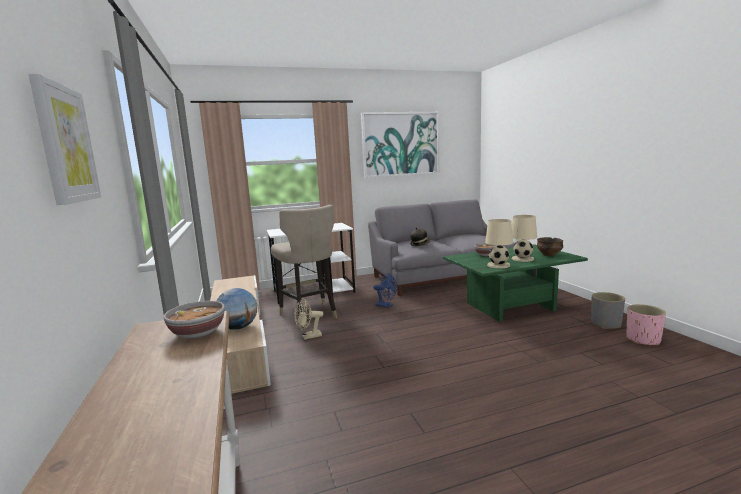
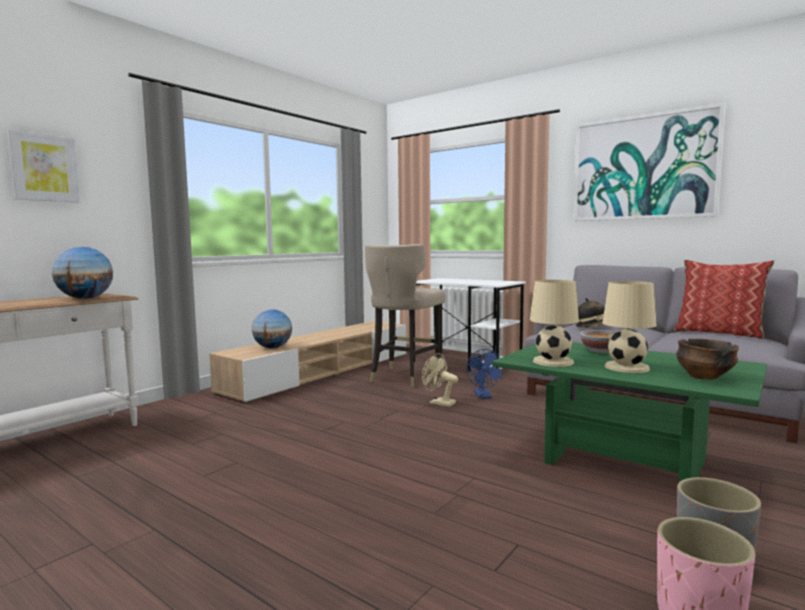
camera: 55 degrees right, 5 degrees down
(198, 333) = (85, 298): bowl -> globe
(308, 337) = (354, 389): beige fan -> beige fan (438, 403)
(463, 235) = (719, 333): none -> pillow

